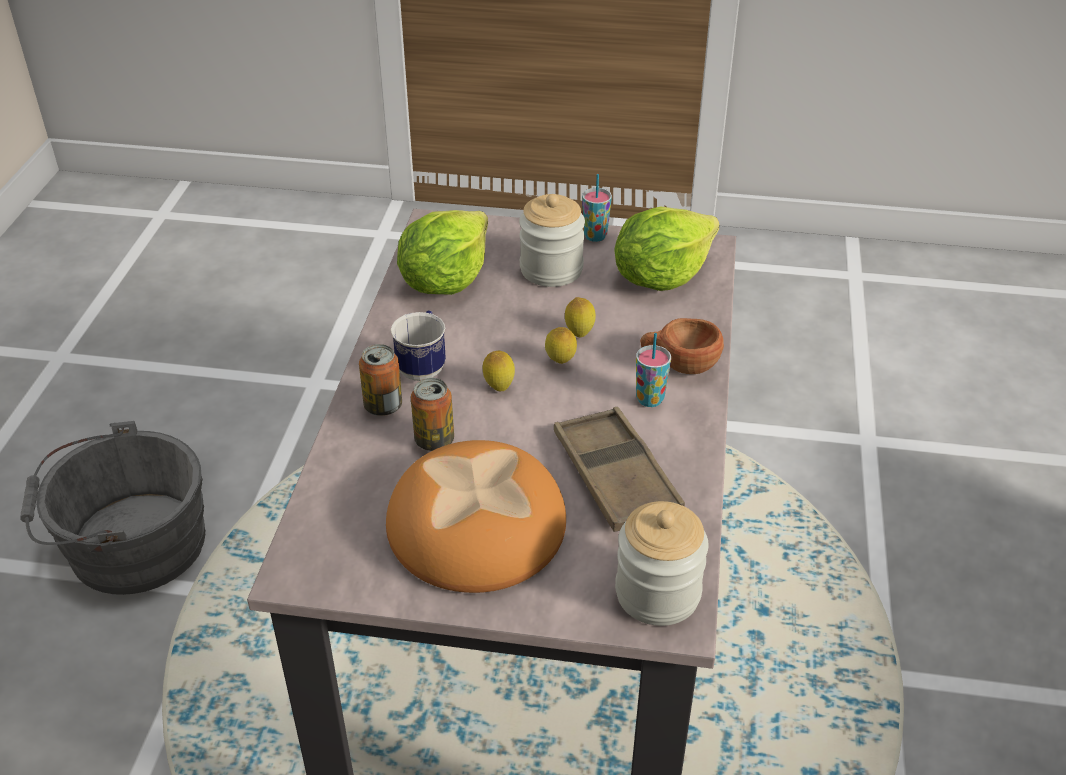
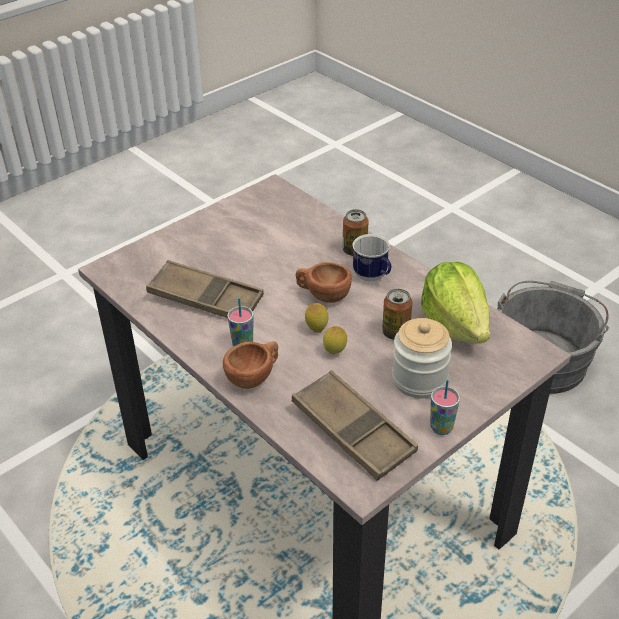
camera: 130 degrees right, 0 degrees up
(434, 440) = (307, 255): can -> can (396, 333)
(475, 524) = (236, 242): bread -> none
(499, 387) = (323, 295): lemon -> brown cup
(657, 593) = (126, 271): jar -> none
(661, 276) = (353, 430): lettuce -> brown tray

